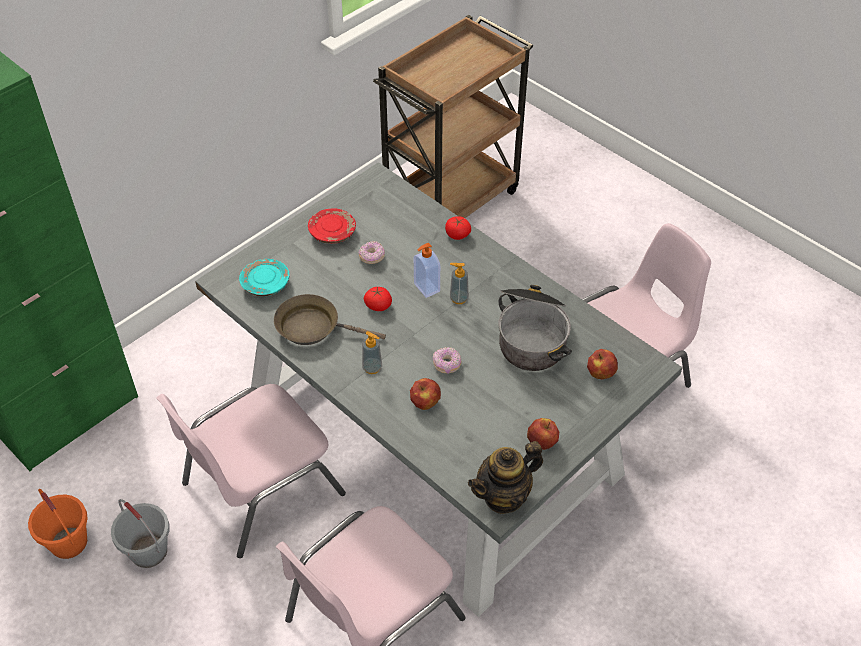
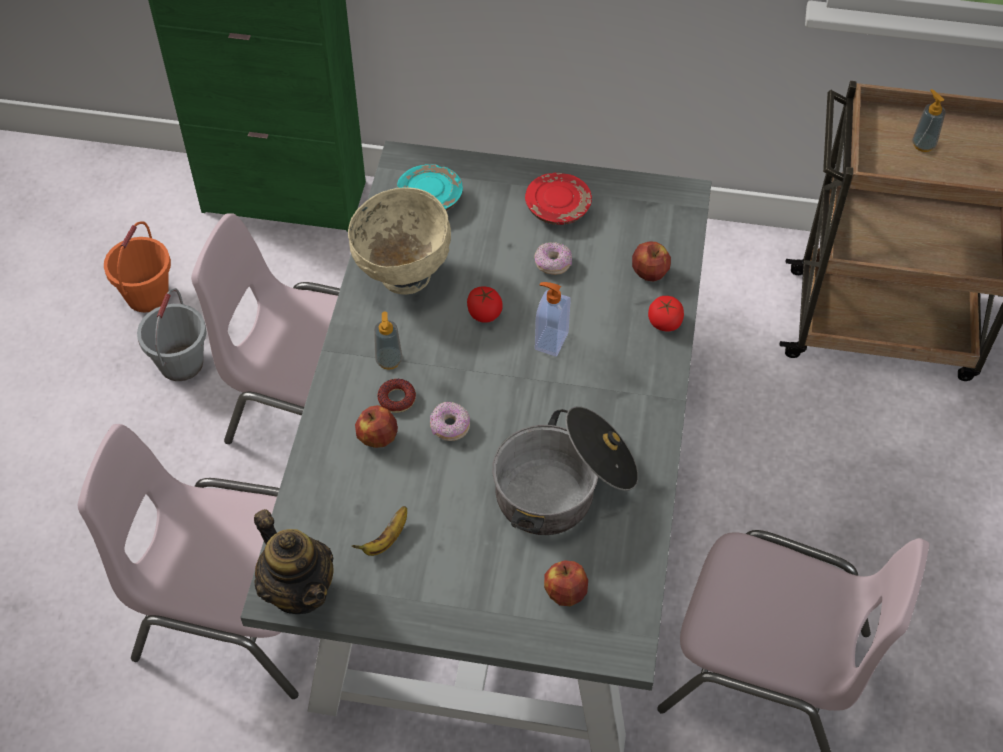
camera: 55 degrees right, 5 degrees up
(313, 327) = (403, 275): brown frying pan -> beige bowl
(404, 378) = (397, 399): none -> donut
(458, 298) = (561, 381): soap dispenser -> soap dispenser (923, 144)
(502, 435) = (386, 540): none -> banana
(504, 496) = (299, 590): teapot -> teapot turned 150 degrees counterclockwise
(541, 442) = (407, 586): apple -> apple (649, 272)

